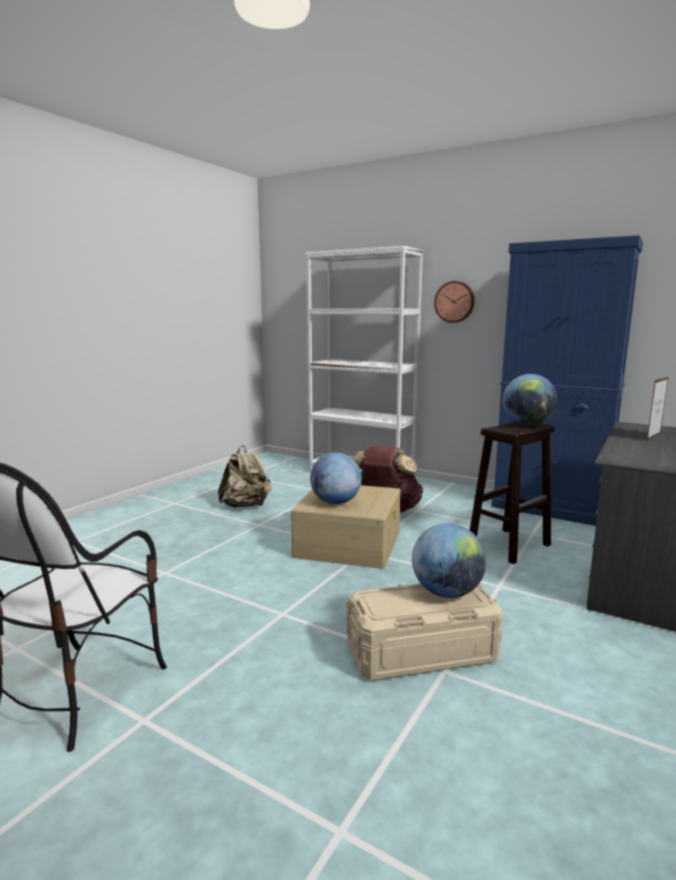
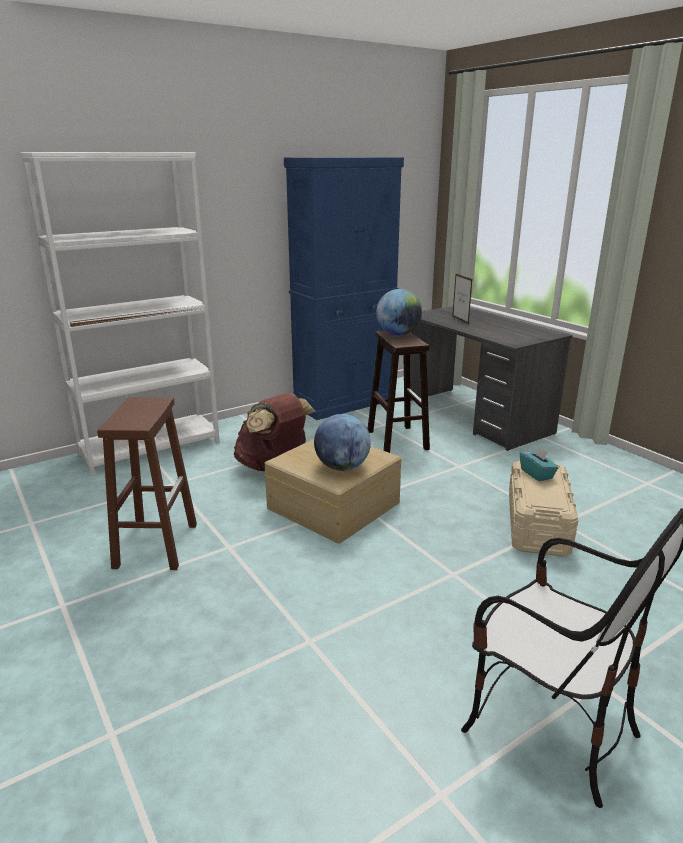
camera: 65 degrees left, 10 degrees up
(246, 506) = (156, 544): beige backpack -> brown stool
(446, 593) = (537, 474): globe -> turquoise tissue box
(454, 302) = (217, 216): wall clock -> none

